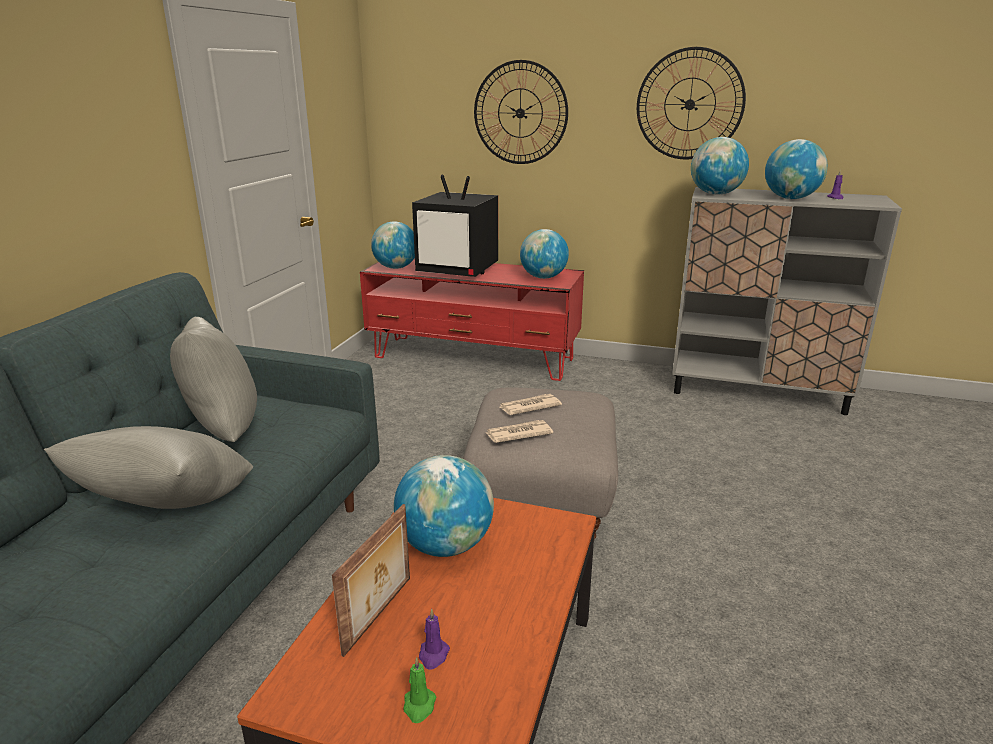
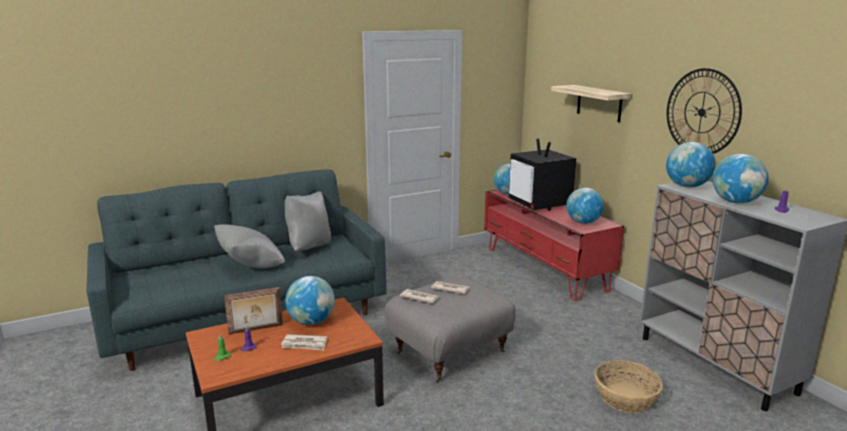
camera: 45 degrees right, 5 degrees down
(509, 586) = (305, 344): none -> newspaper
(520, 113) = (599, 103): wall clock -> shelf
(761, 458) = (626, 398): none -> basket

